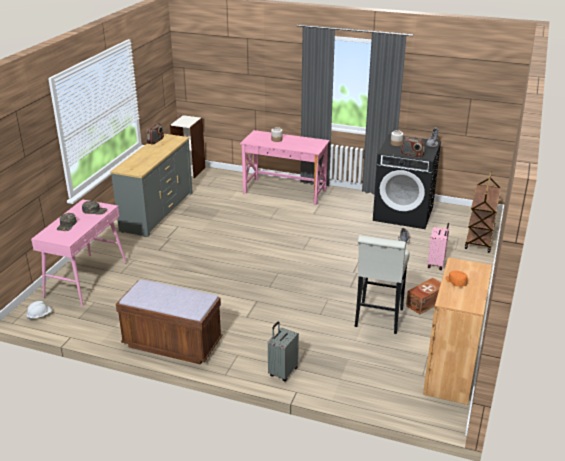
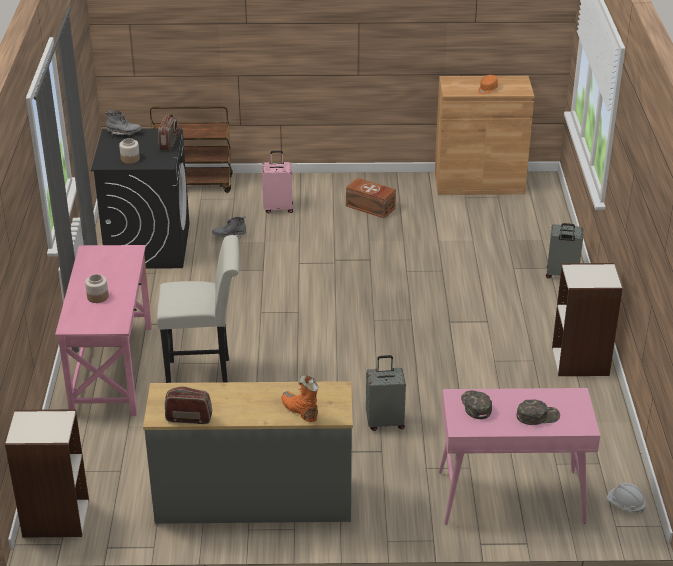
camera: 110 degrees left, 5 degrees up
(133, 162) = (299, 410): none -> orange boot
(172, 344) = (581, 362): brown bench -> bookcase
(180, 256) = (385, 422): none -> grey suitcase
(378, 320) = (425, 232): white stool -> white stool (205, 377)

